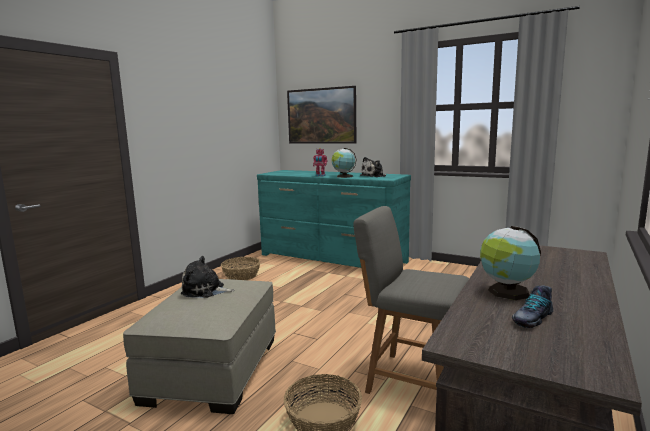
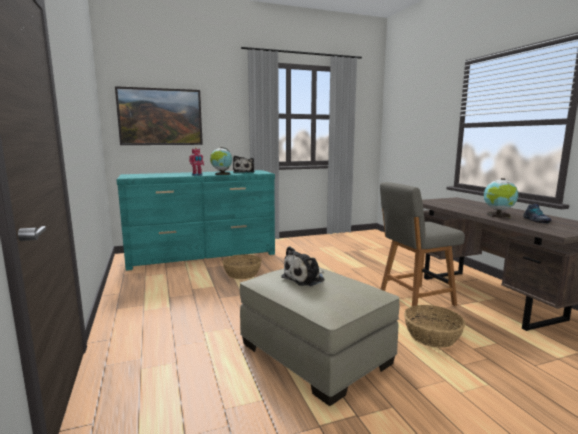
camera: 50 degrees left, 0 degrees up
(241, 276) = (153, 291): basket -> basket (242, 273)

